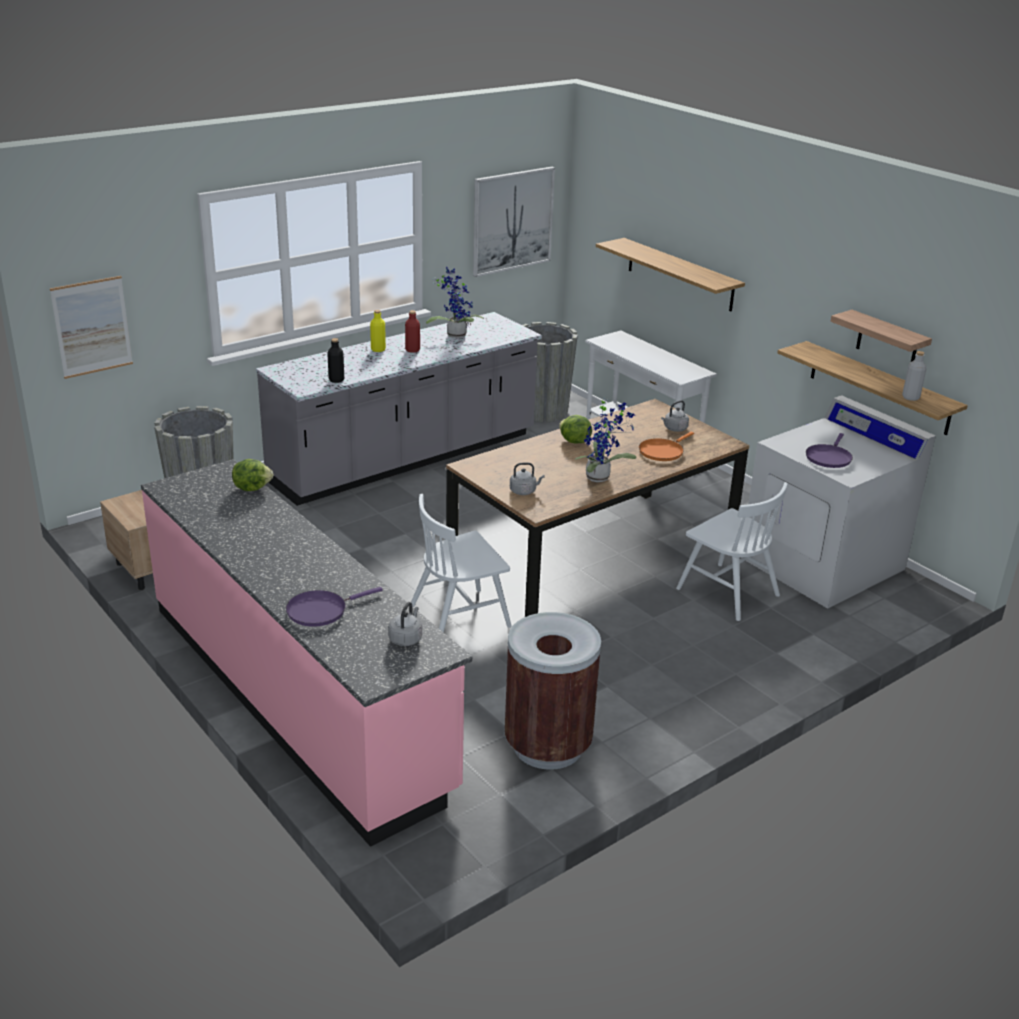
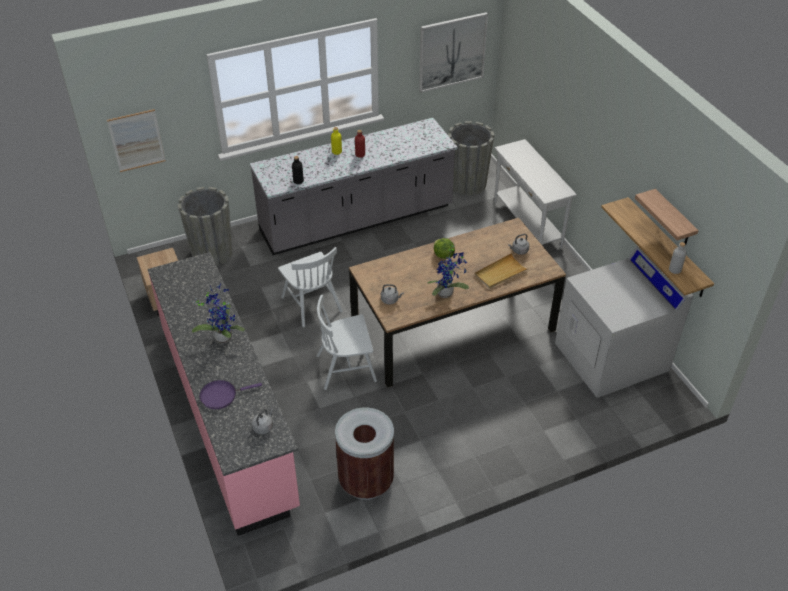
camera: 15 degrees right, 15 degrees up
(252, 488) = (213, 281): lettuce -> none
(455, 334) = (396, 140): potted plant -> potted plant (222, 336)
(662, 451) = (500, 273): orange frying pan -> beige tray
(680, 274) = (560, 117): shelf -> none
(727, 592) = (532, 372): white chair -> white chair (311, 304)
(828, 457) = (610, 300): purple frying pan -> none

